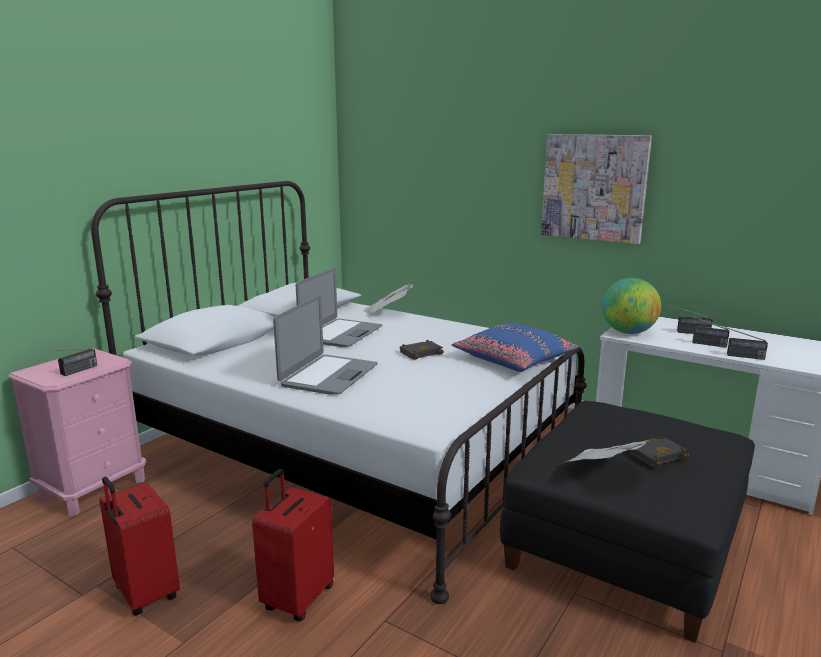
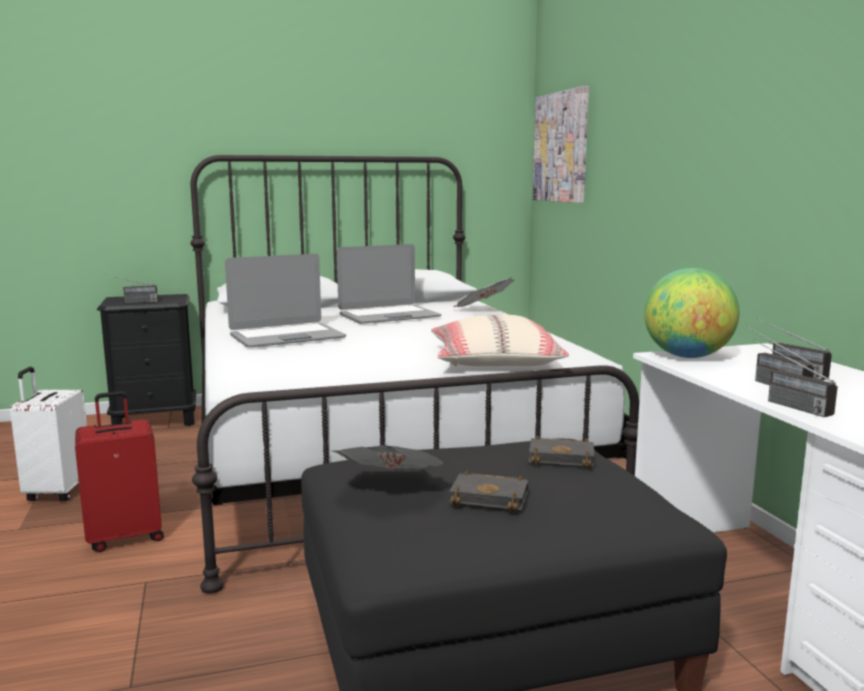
camera: 40 degrees right, 5 degrees down
(94, 488) = (156, 420): pink nightstand -> black nightstand
(144, 594) = (57, 492): red suitcase -> white suitcase
(421, 352) = (416, 339): black book -> black book (563, 457)
(514, 359) = (494, 360): blue pillow -> beige pillow
(594, 187) = (740, 144): picture -> picture (561, 147)

